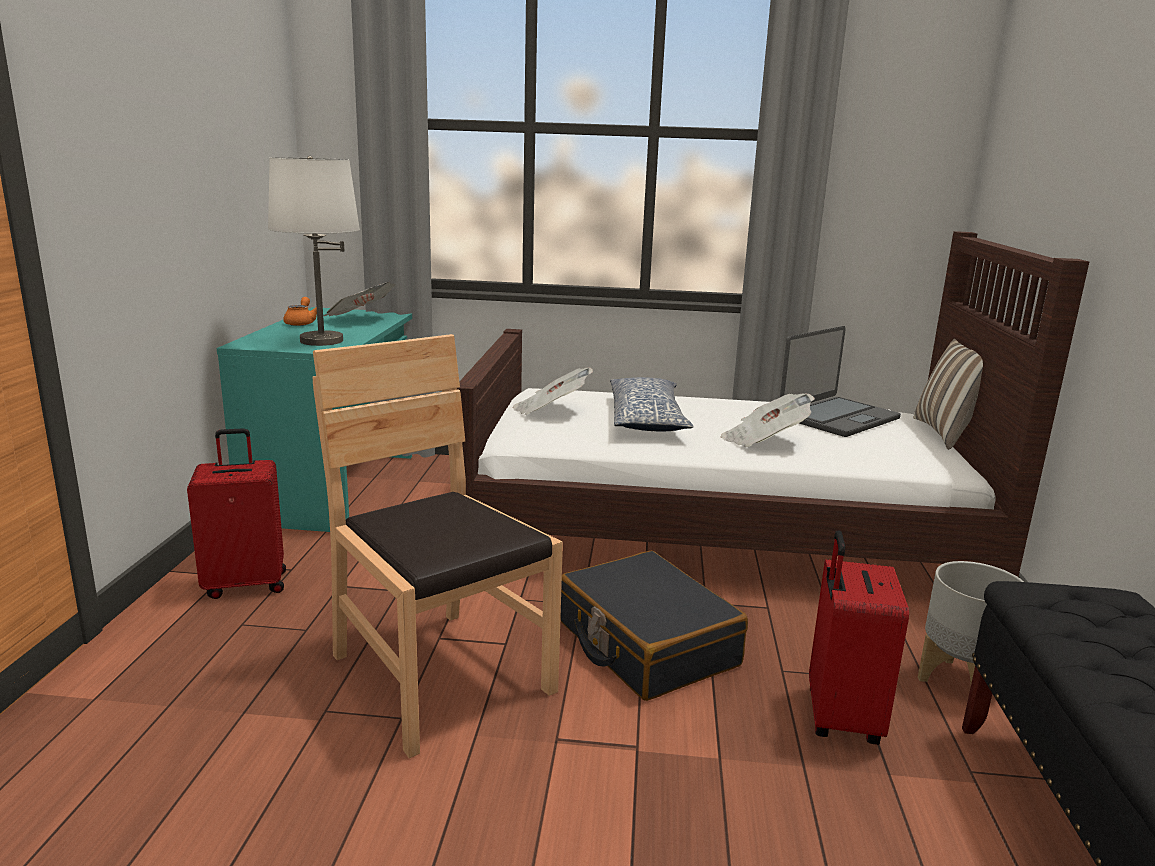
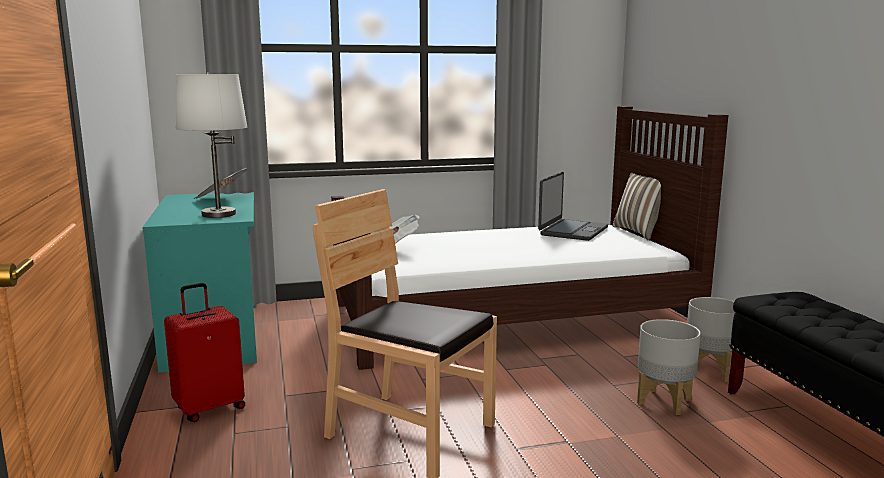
camera: 20 degrees left, 5 degrees down
(301, 323) = (179, 205): orange teapot -> none
(646, 644) = (524, 387): black suitcase -> none
(647, 419) = (460, 246): pillow -> none
(764, 441) = (545, 249): newspaper -> none
(839, 717) = (663, 401): red suitcase -> grey planter

